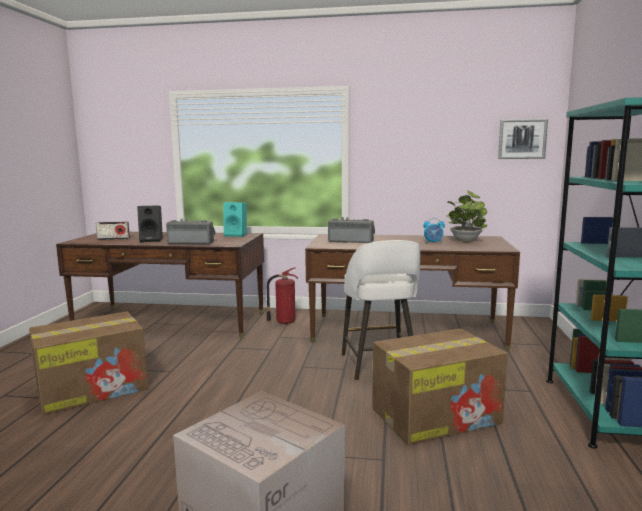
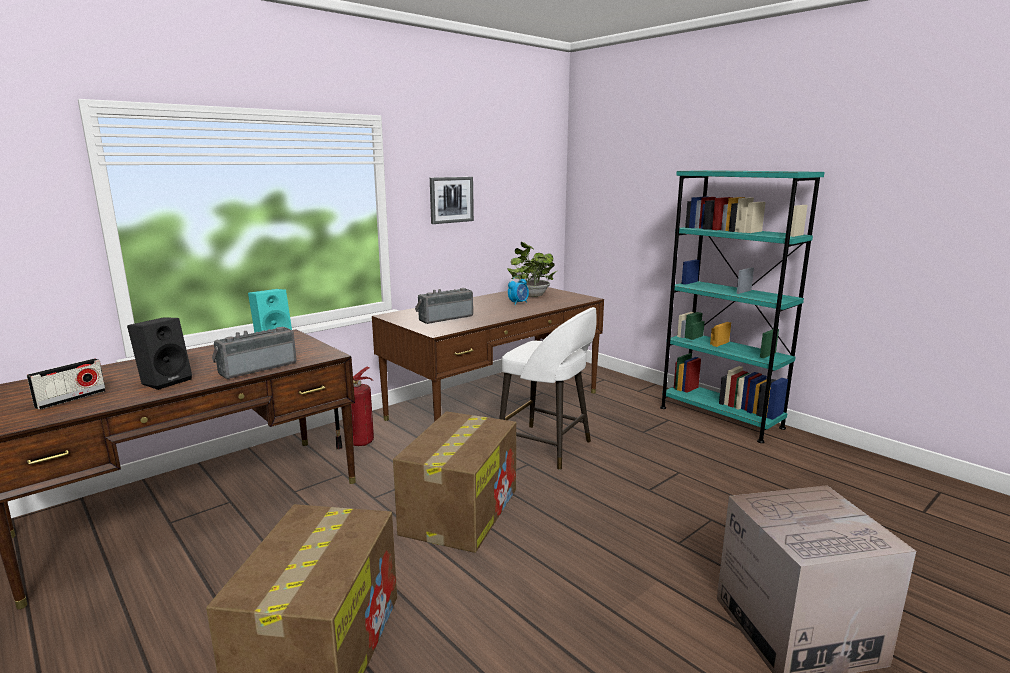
camera: 50 degrees left, 5 degrees up
(437, 415) = (666, 467): cardboard box -> cardboard box (461, 510)
(522, 139) = (539, 184): picture -> picture (451, 199)

